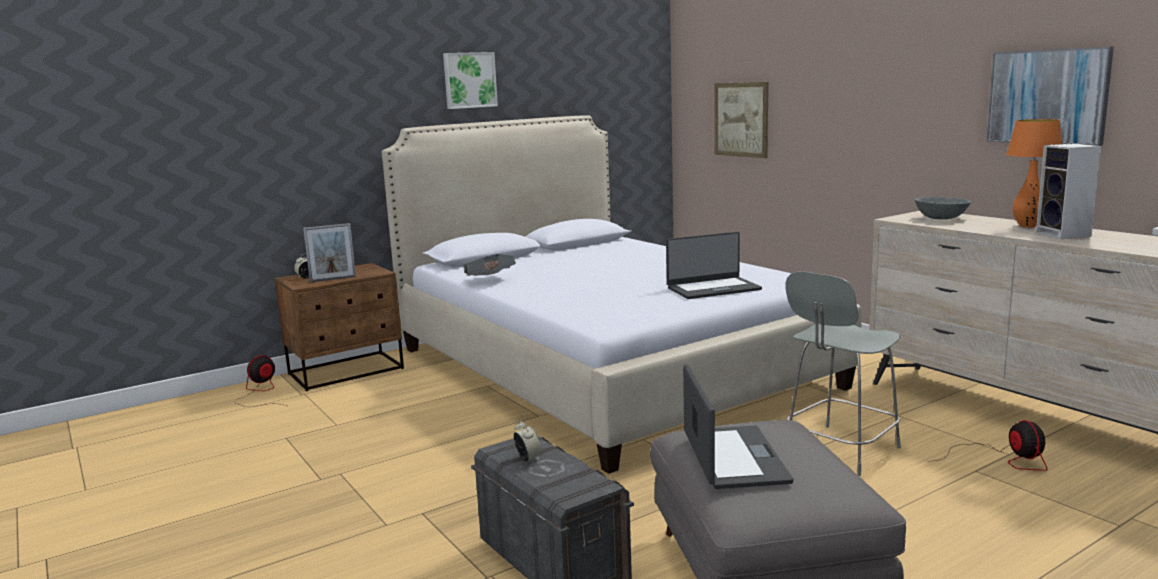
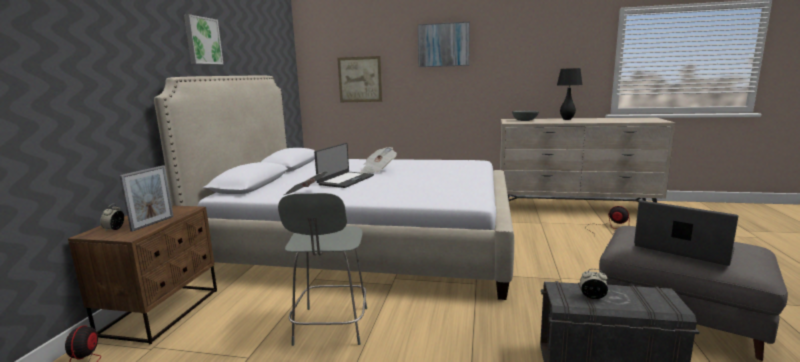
camera: 45 degrees left, 0 degrees up
(635, 267) = (378, 170): none -> newspaper
(713, 288) = (457, 172): laptop -> laptop (345, 180)
(839, 451) = (559, 245): grey chair -> grey chair (331, 327)
(1028, 226) = (567, 119): orange table lamp -> black table lamp
(1047, 97) = (553, 59): picture -> picture (443, 45)
(1065, 235) = (593, 120): speaker -> none

